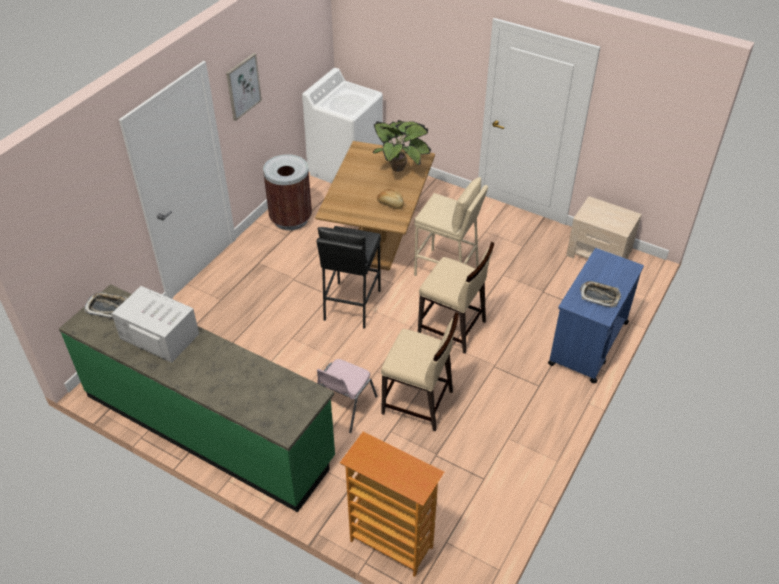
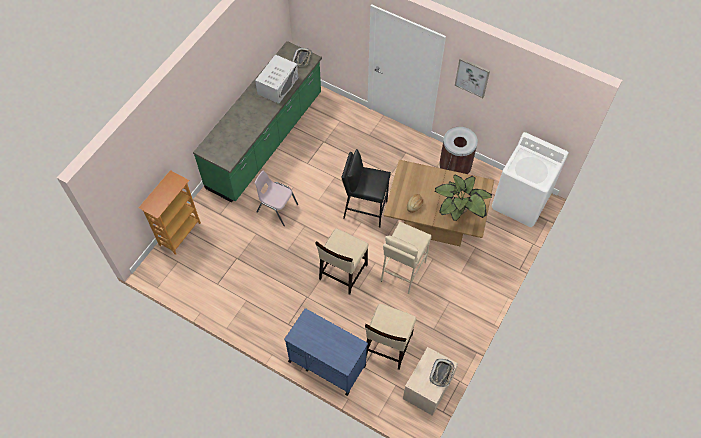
camera: 90 degrees right, 15 degrees up
(418, 403) = (277, 249): beige chair -> beige chair (388, 346)
(599, 296) = (314, 337): tray -> tray (442, 373)

